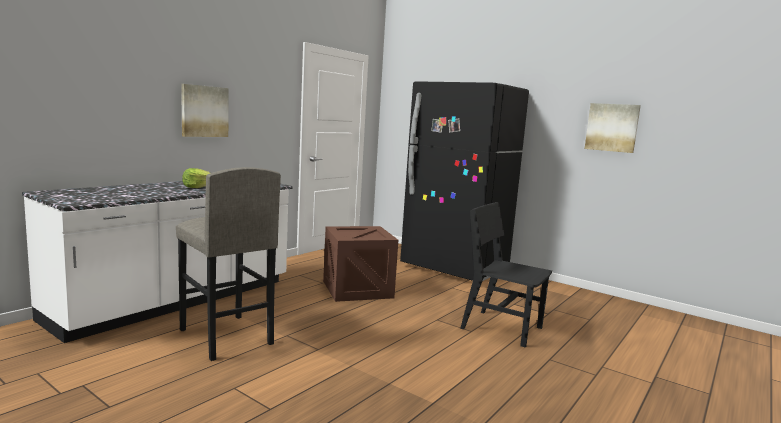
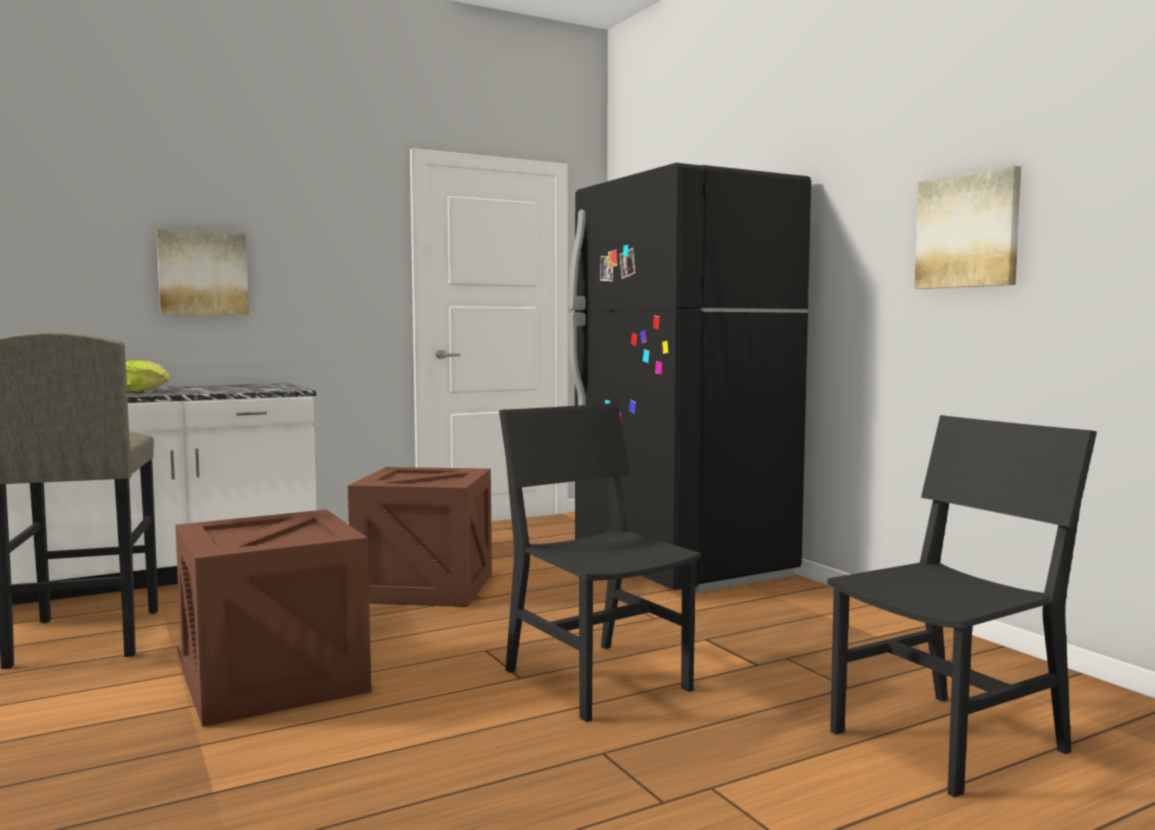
camera: 25 degrees right, 5 degrees down
(368, 347) = (273, 680): none -> crate
(645, 337) = (948, 741): none -> black chair

